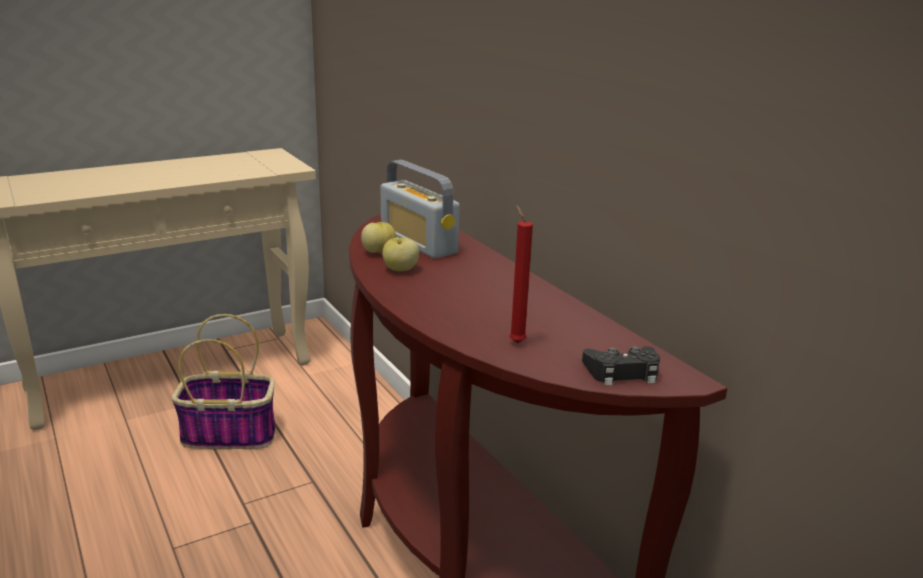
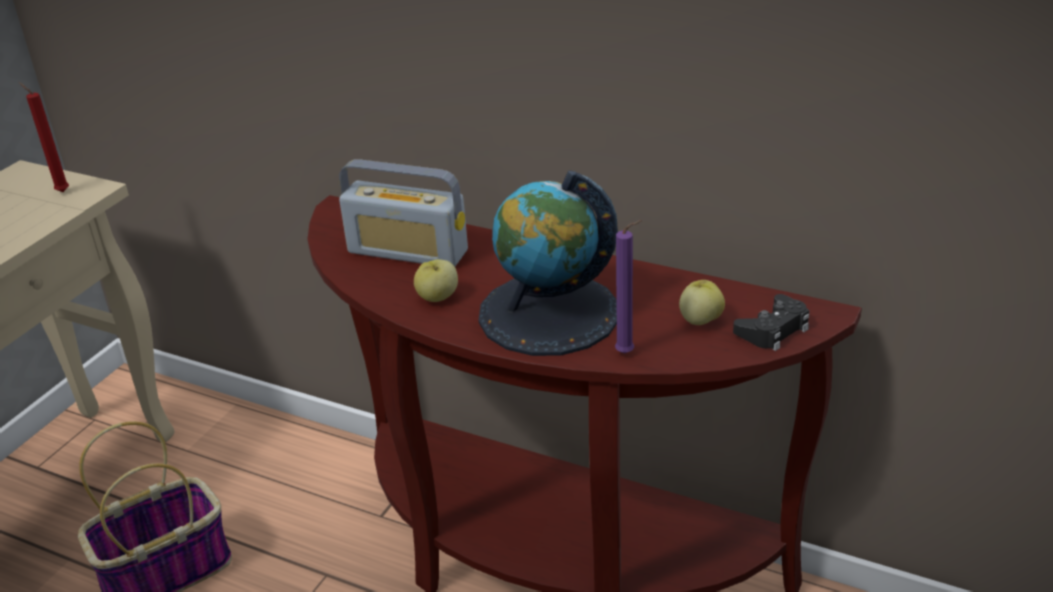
camera: 30 degrees left, 10 degrees up
(379, 252) = (384, 284): apple -> apple (700, 320)
(460, 302) = (549, 314): none -> globe
(483, 343) = (628, 353): none -> purple candle
(515, 342) = (652, 338): red candle -> red candle (61, 191)

